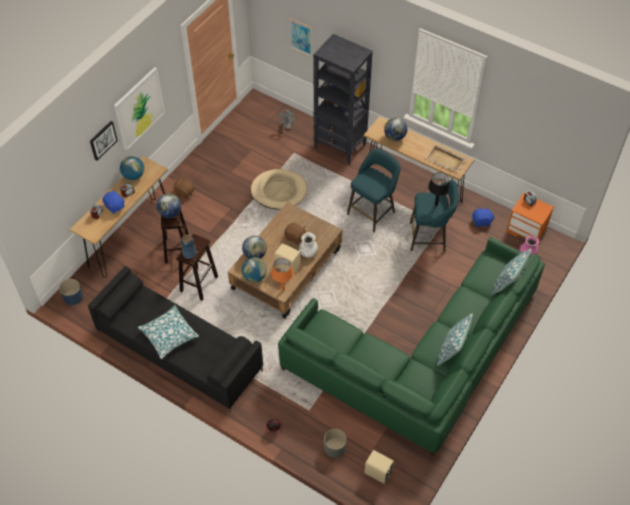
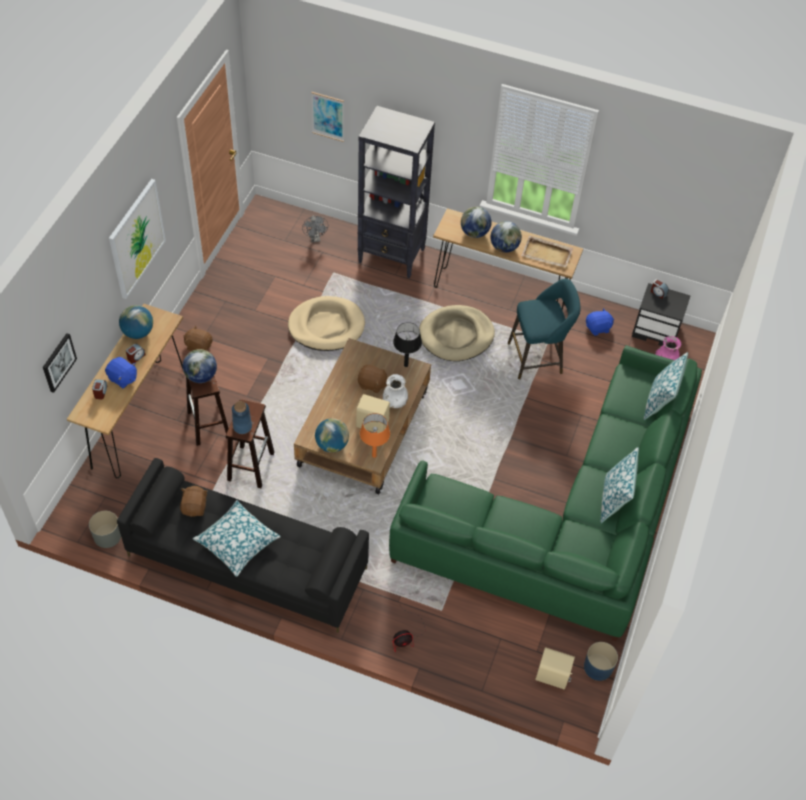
camera: 15 degrees left, 0 degrees up
(73, 297) = (80, 512): blue planter -> blue planter (598, 667)
(103, 140) = (98, 288): picture -> picture (58, 362)
(146, 305) = (195, 507): none -> brown plush toy
(255, 255) = (324, 415): globe -> globe (504, 247)
(334, 447) = (488, 654): grey planter -> grey planter (107, 536)
(372, 212) = (456, 335): turquoise stool -> beige dog bed
(435, 205) = (547, 314): black table lamp -> black table lamp (406, 365)
(527, 229) = (656, 330): orange nightstand -> black nightstand

